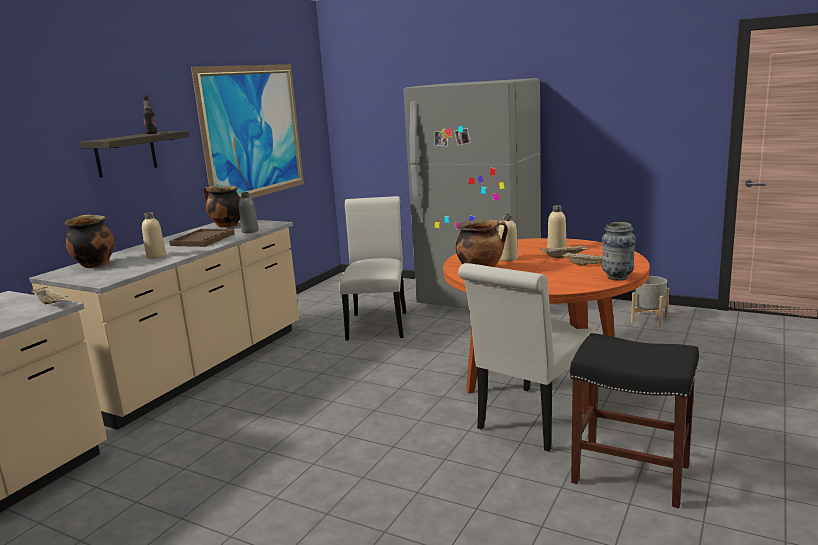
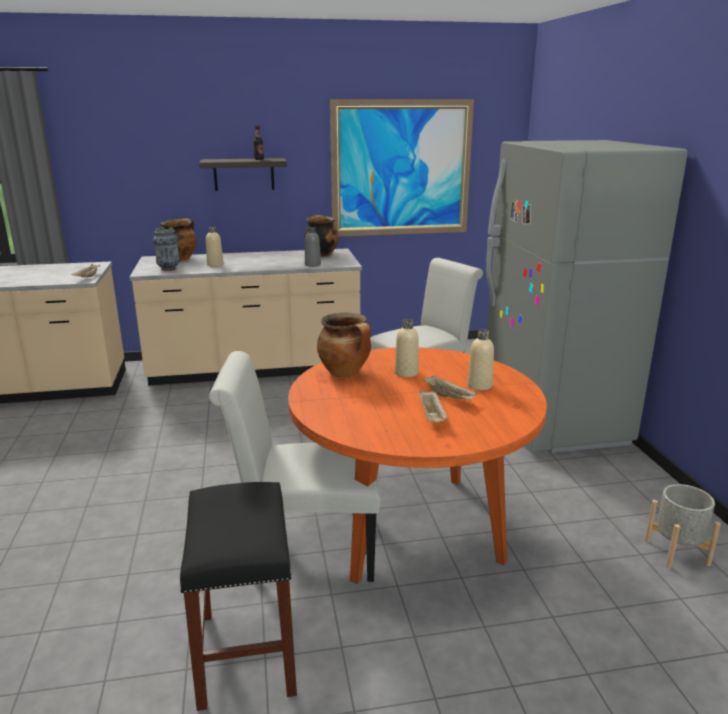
camera: 50 degrees right, 5 degrees up
(203, 239) = (272, 261): brown tray -> none
(617, 277) = (401, 443): vase -> vase (168, 269)

